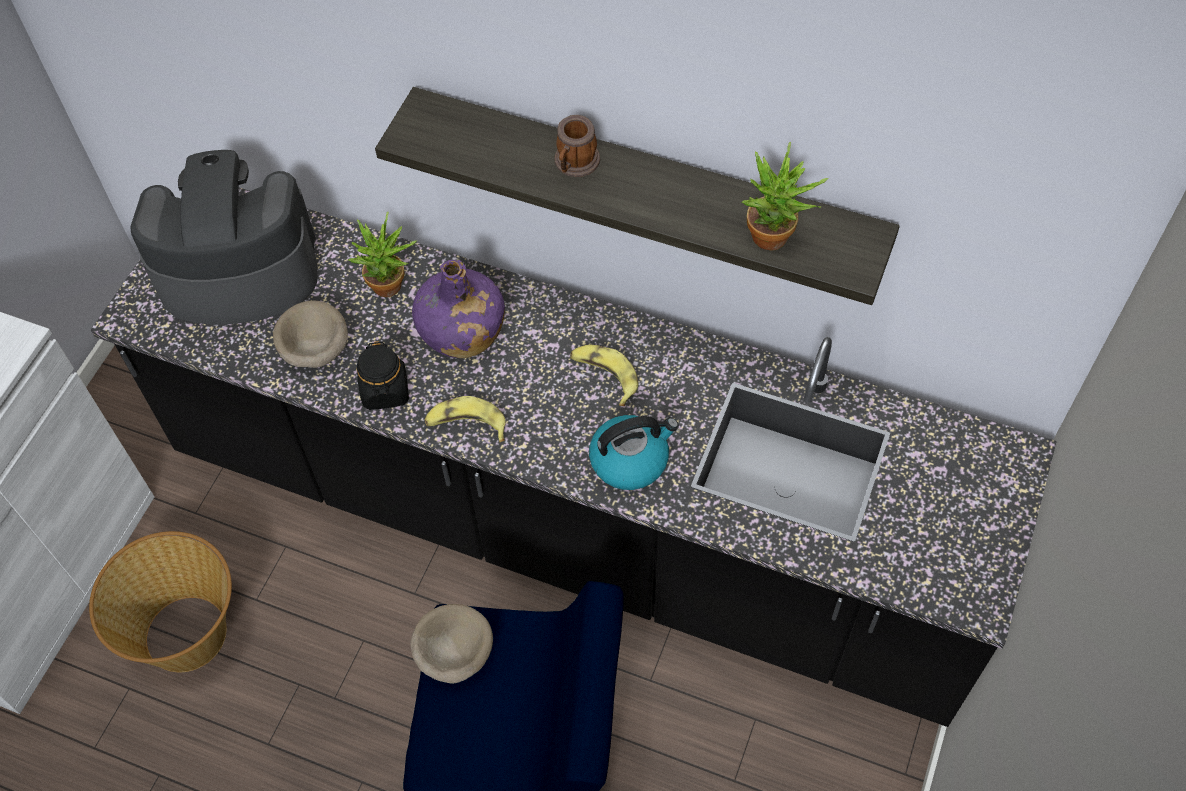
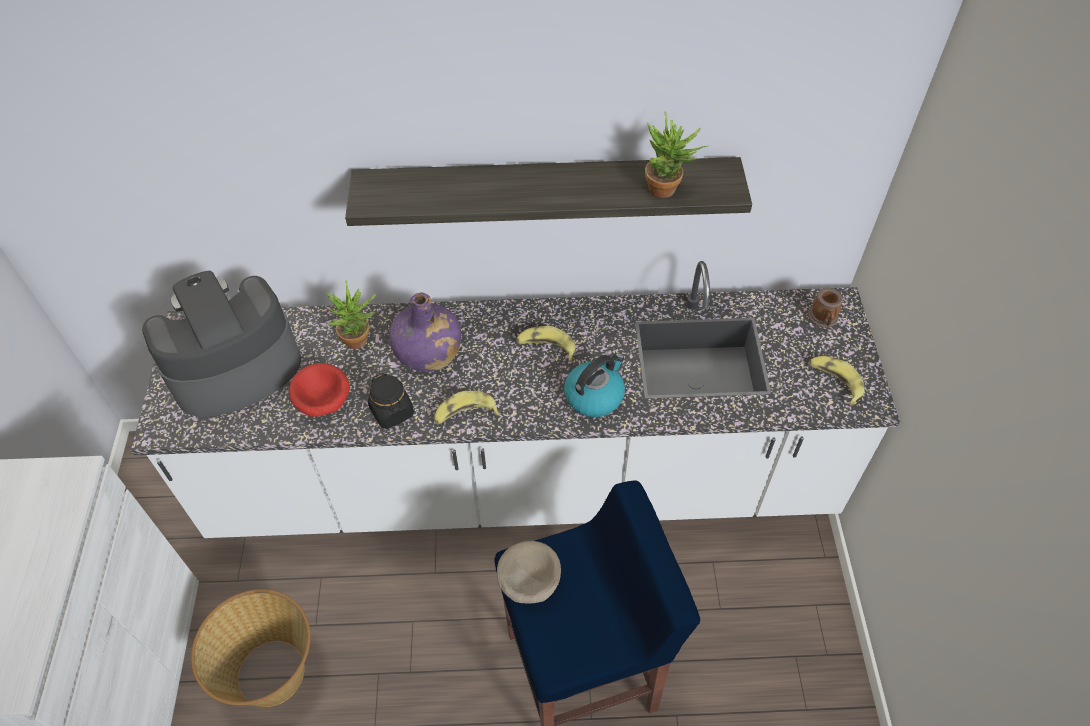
camera: 25 degrees left, 5 degrees down
(315, 350) = (323, 402): beige bowl -> red bowl
(575, 164) = (500, 184): mug -> mug (823, 319)
(598, 534) = (546, 481): black counter -> white counter
(948, 557) = (834, 381): none -> banana

